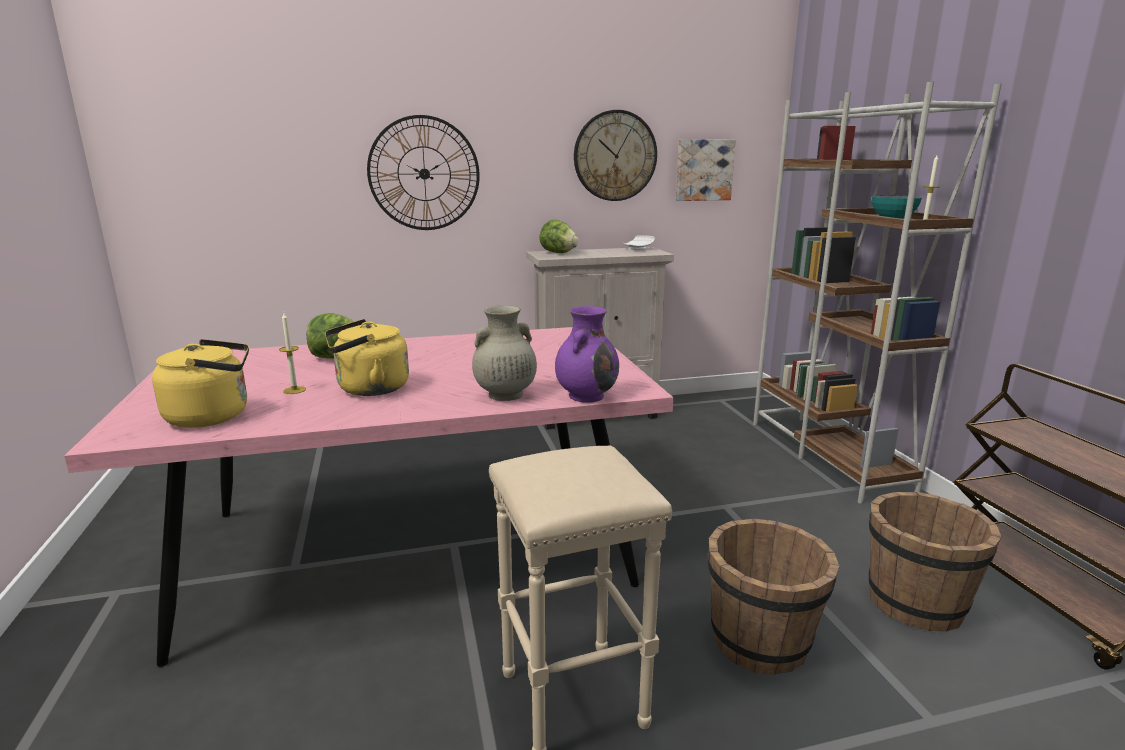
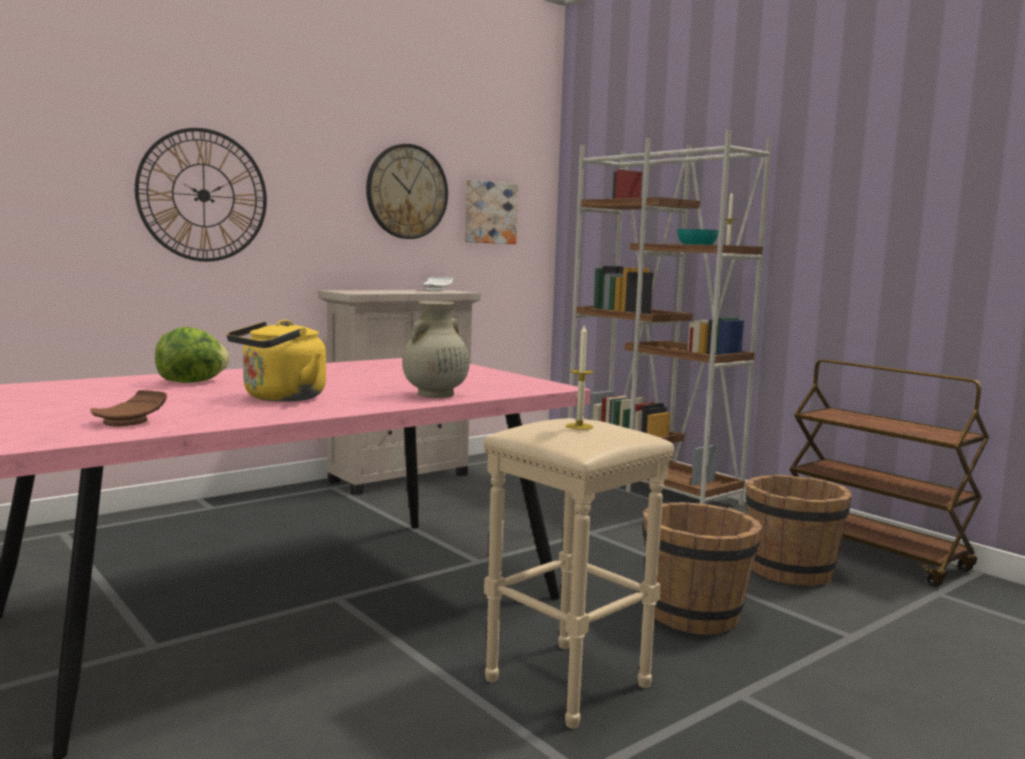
camera: 25 degrees left, 10 degrees down
(214, 416) = (131, 422): yellow kettle -> brown plate
(294, 390) = (191, 402): candle -> candle (579, 426)
(558, 253) = (358, 291): lettuce -> none
(586, 396) = (514, 391): purple vase -> none

